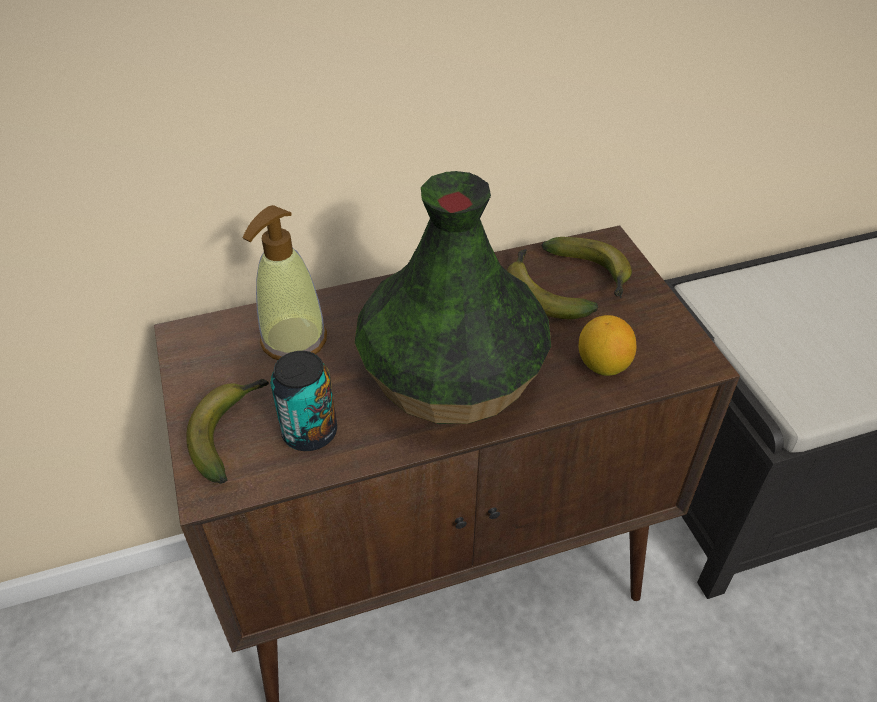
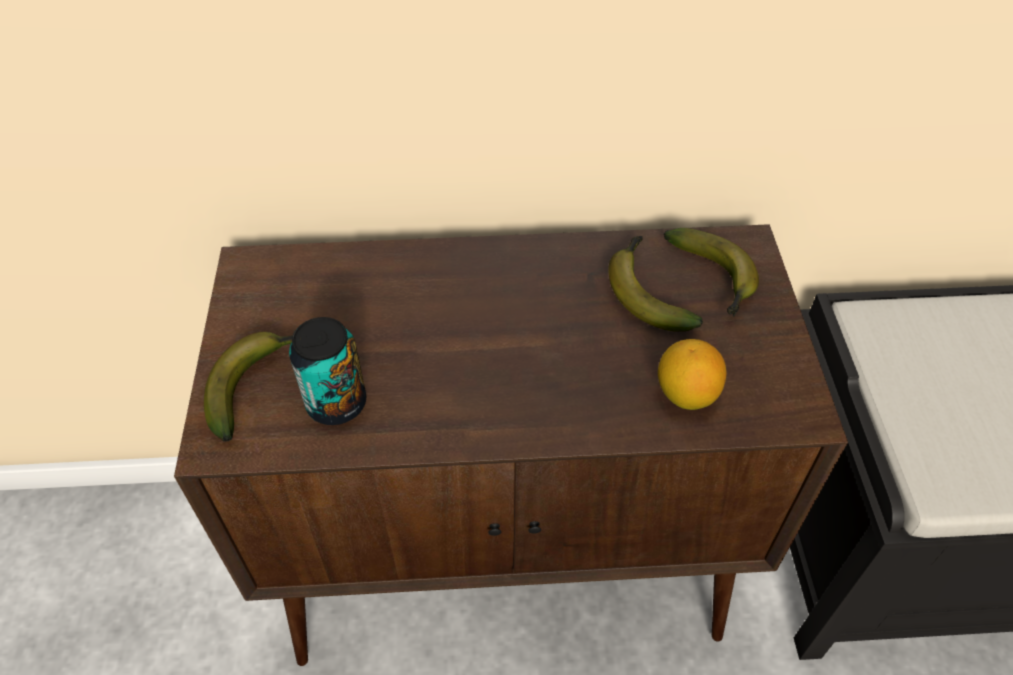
camera: 15 degrees right, 5 degrees up
(293, 340) = (355, 293): soap dispenser -> none
(450, 379) = (506, 374): vase -> none

